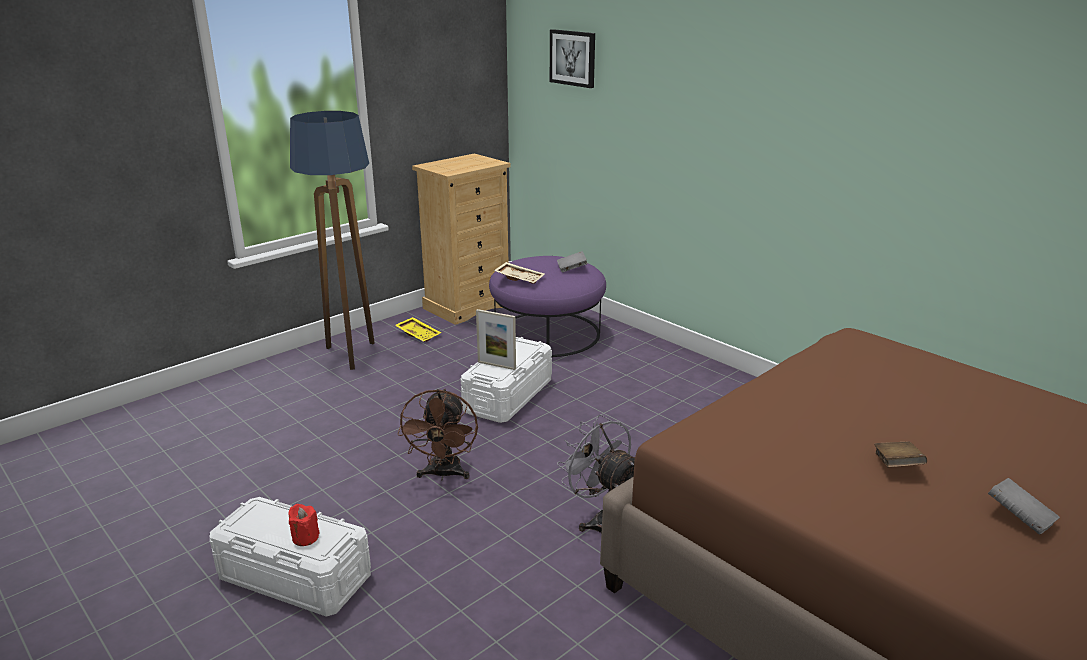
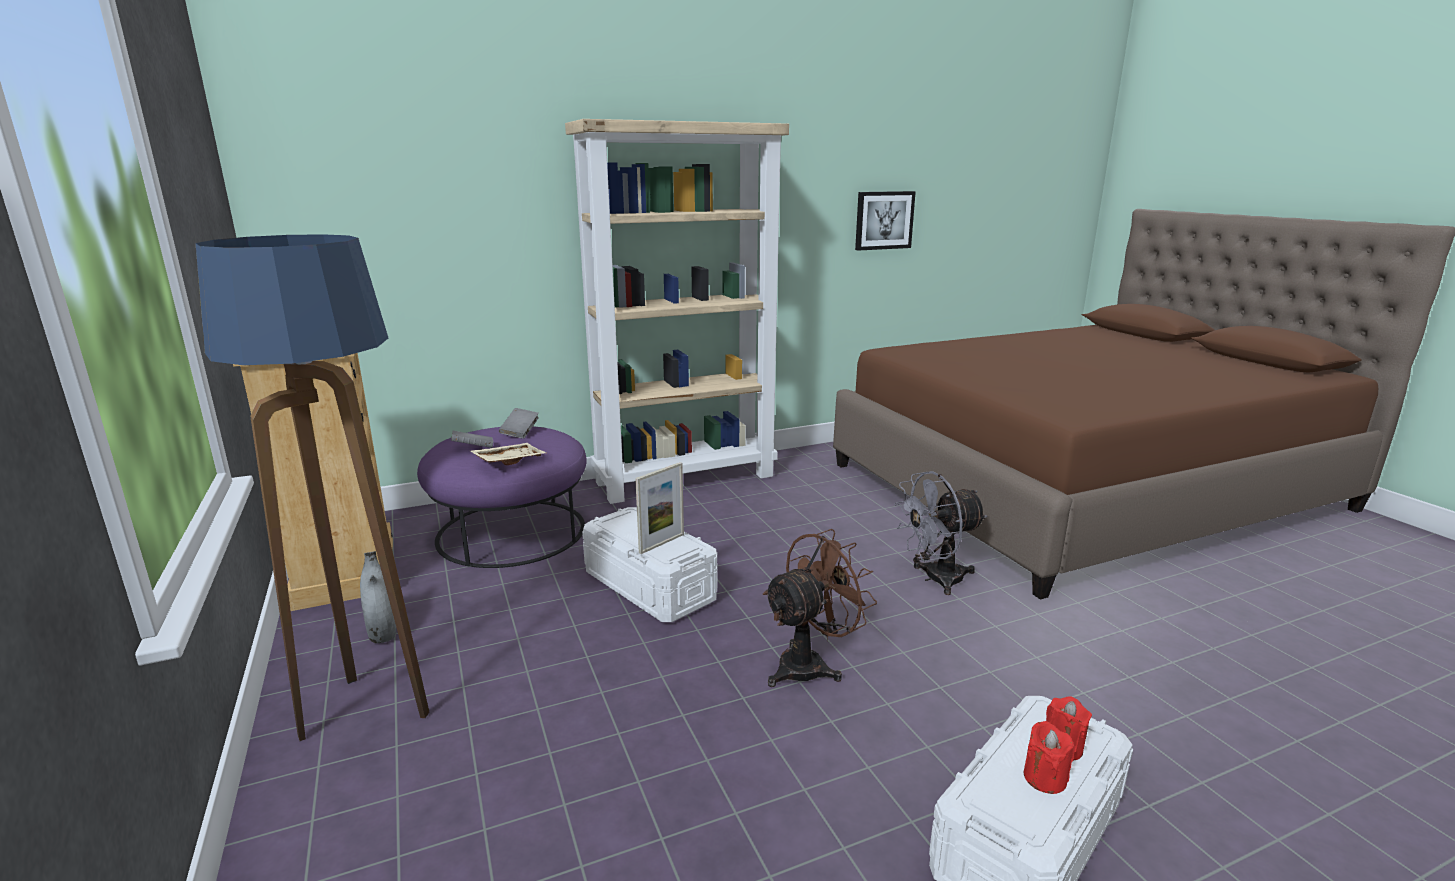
camera: 70 degrees left, 5 degrees down
(275, 530) = (1044, 778): none -> red candle
(419, 334) = (382, 628): yellow tray -> grey vase
(443, 474) = (810, 664): brown fan -> brown fan turned 60 degrees counterclockwise
(573, 58) = (393, 159): picture -> picture (883, 220)
(696, 371) = (686, 478): none -> beige bookcase
(896, 466) = (1098, 376): brown book -> none
(1019, 518) = (1156, 368): grey book -> grey book (473, 449)

